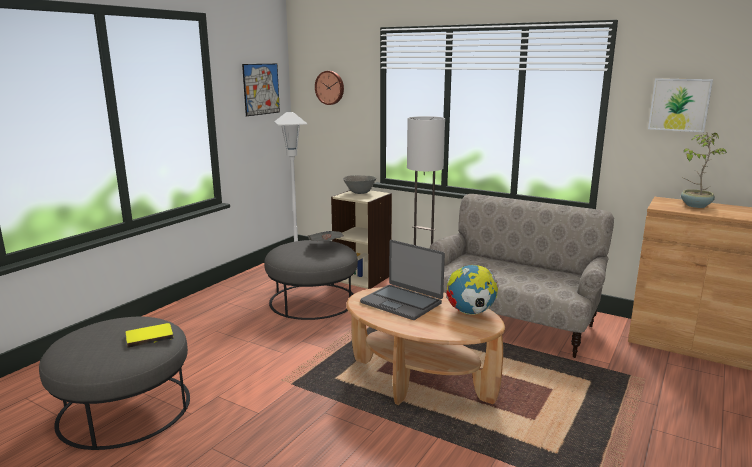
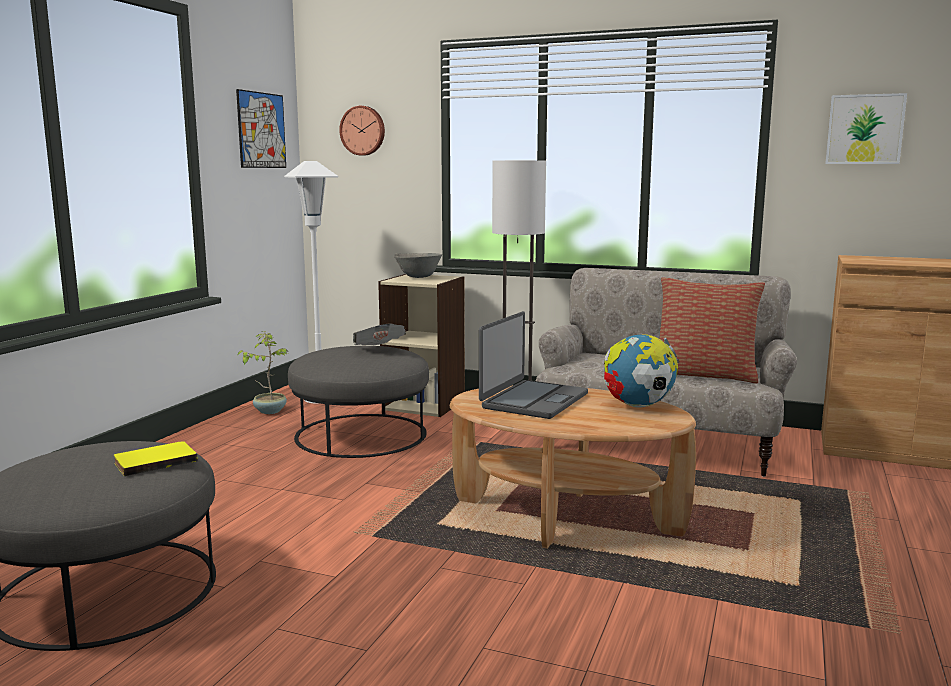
camera: 10 degrees left, 5 degrees down
(402, 302) = (533, 401): laptop -> laptop turned 90 degrees counterclockwise
(540, 282) = (704, 375): none -> pillow
(695, 205) = (897, 259): potted plant -> potted plant (269, 411)

